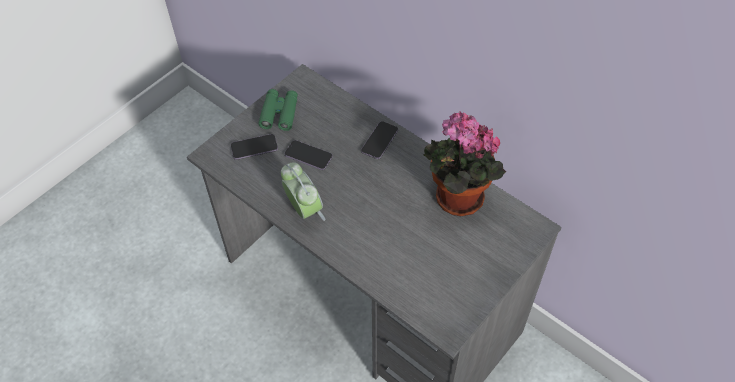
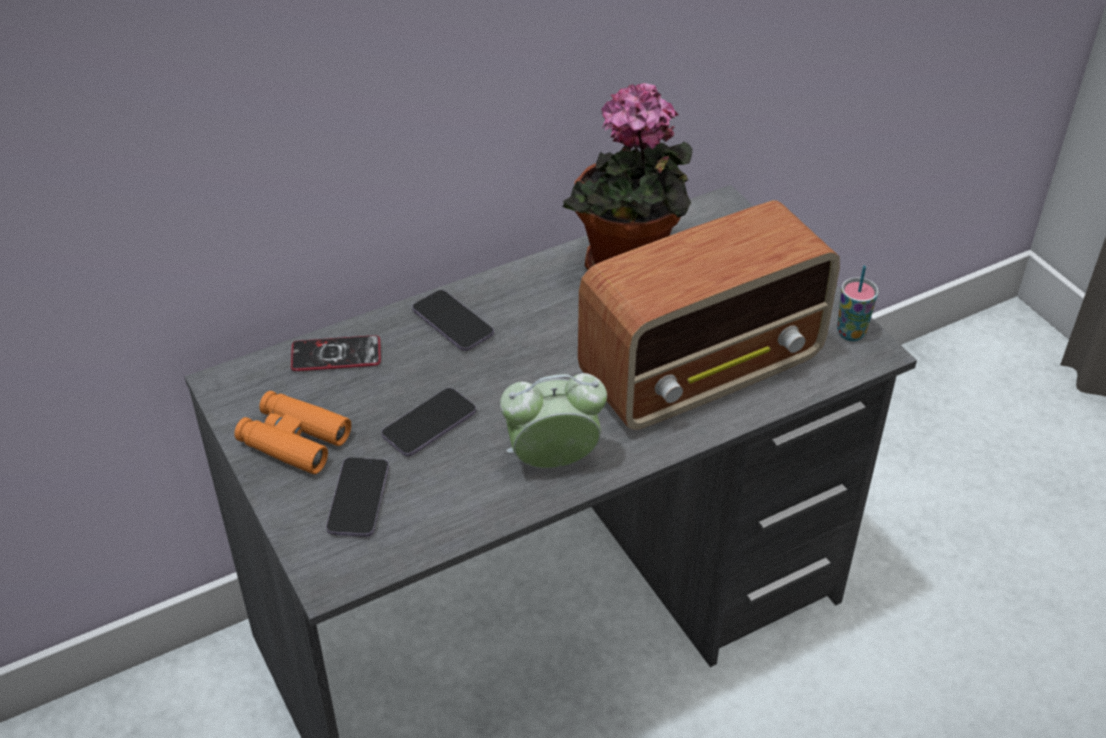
camera: 70 degrees left, 10 degrees down
(279, 113) = (294, 440): green binoculars -> orange binoculars
(337, 107) = (336, 355): none -> phone
(394, 254) = (703, 371): none -> radio
(458, 317) = (851, 333): none -> cup

